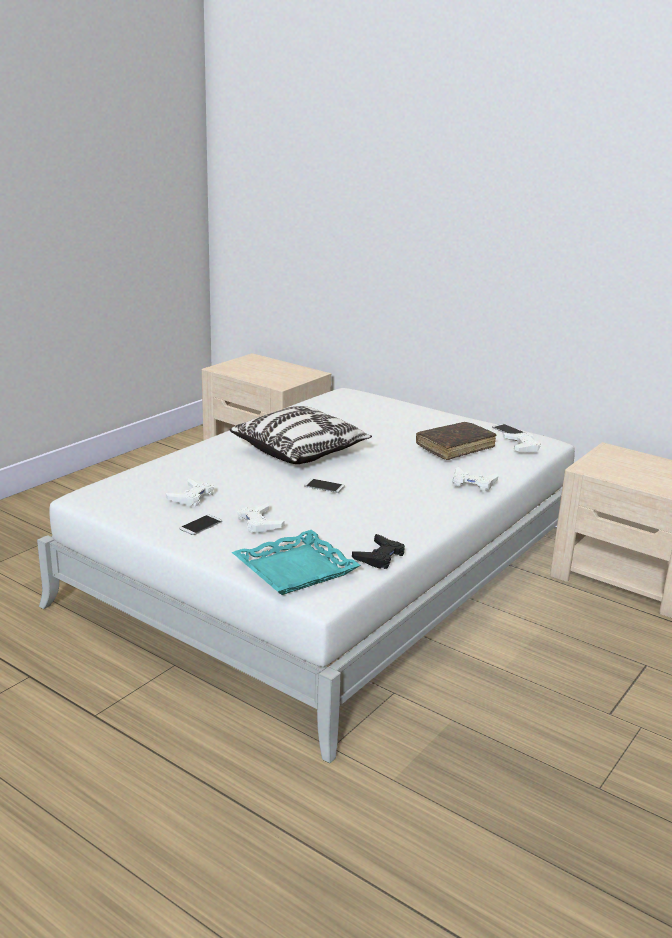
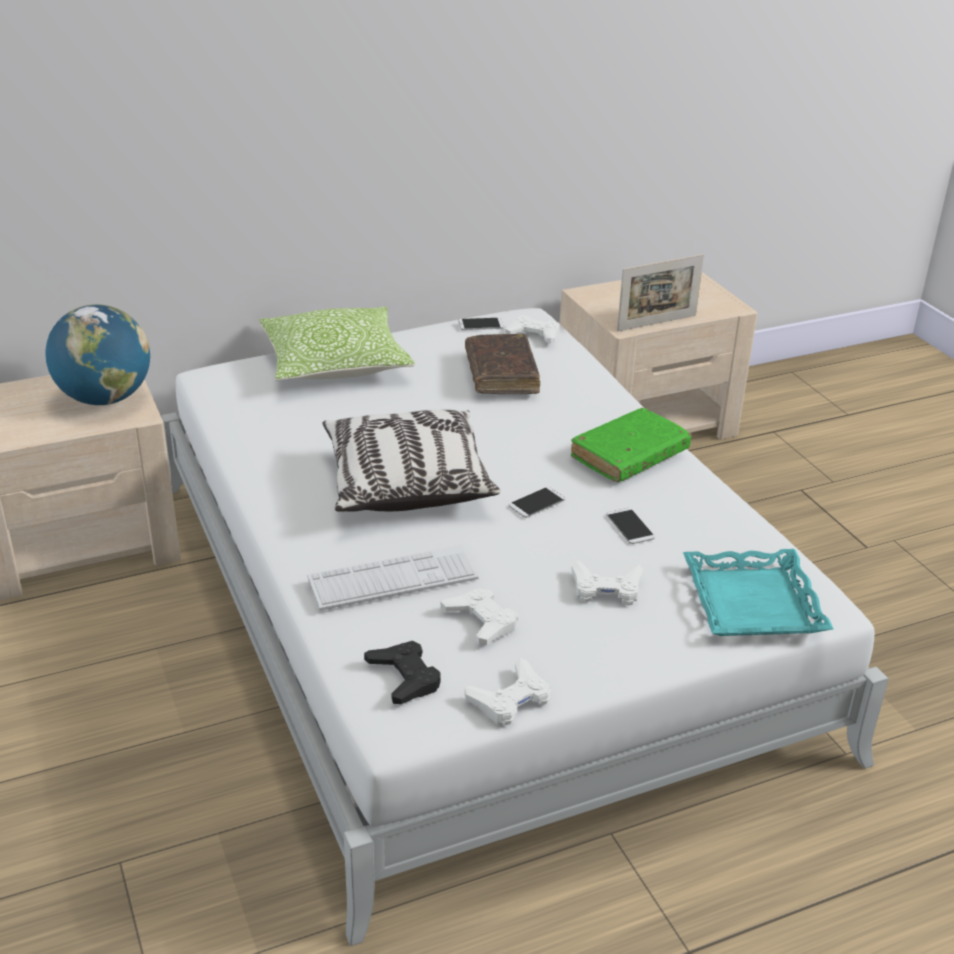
camera: 60 degrees left, 10 degrees up
(201, 525) = (580, 640): phone -> phone (630, 526)
(206, 468) = (393, 579): none -> keyboard
(286, 376) = (105, 398): none -> globe
(379, 557) = (750, 532): black game controller -> black game controller (404, 677)
(403, 411) = (335, 363): none -> pillow
(421, 503) = (629, 455): none -> green book
(473, 483) = (603, 403): white game controller -> white game controller (510, 699)
(611, 477) = (656, 323): none -> picture frame

